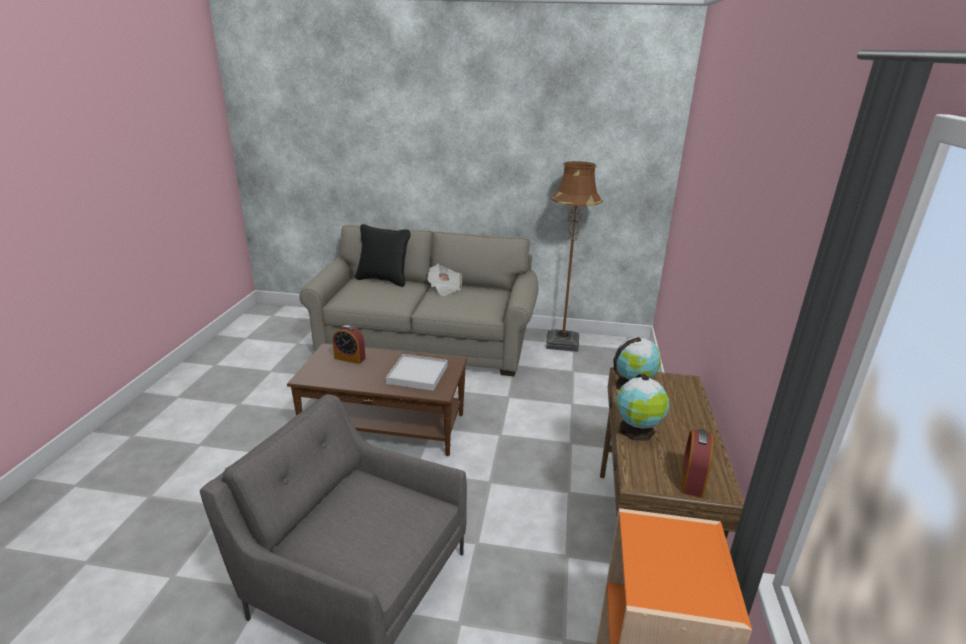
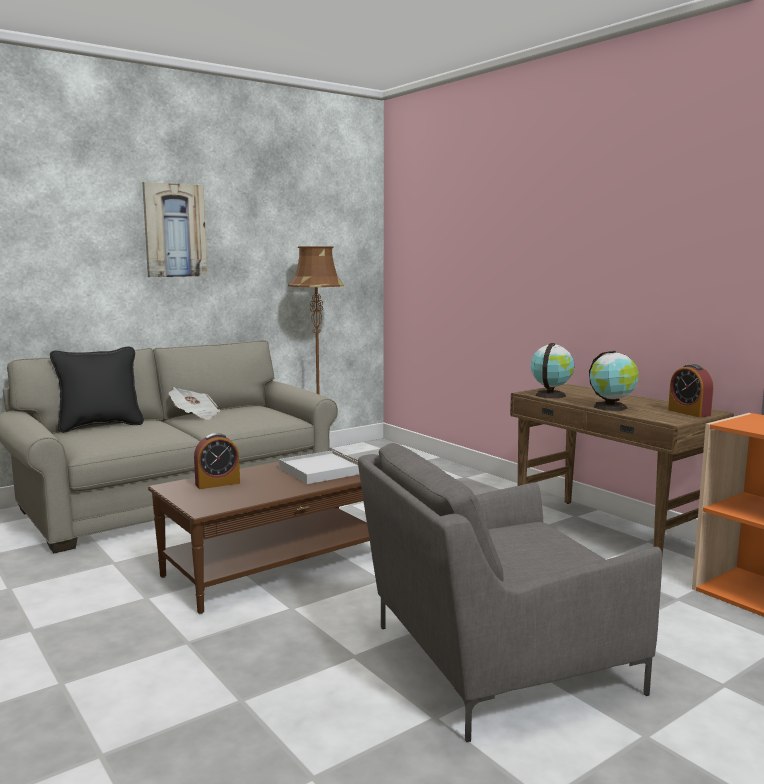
camera: 45 degrees left, 15 degrees down
(467, 140) = (174, 230): none -> picture

